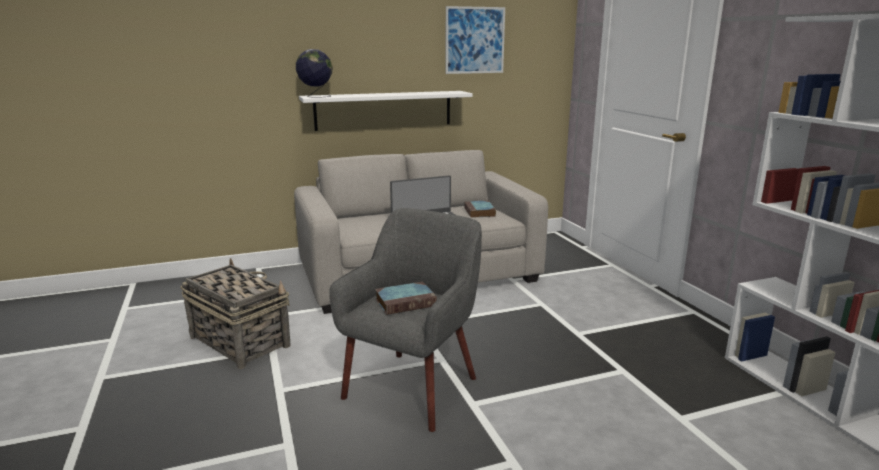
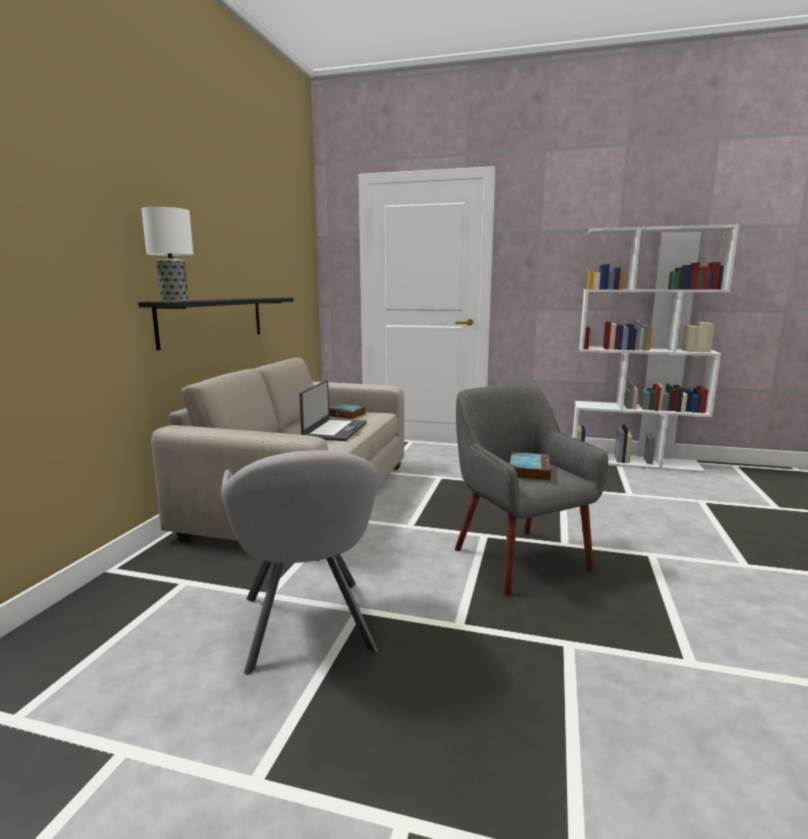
camera: 55 degrees left, 5 degrees down
(239, 341) = (308, 627): basket -> grey armchair
(315, 96) = (175, 301): globe -> table lamp
(384, 110) = (213, 320): white shelf -> black shelf
(475, 40) = (268, 244): picture -> none

